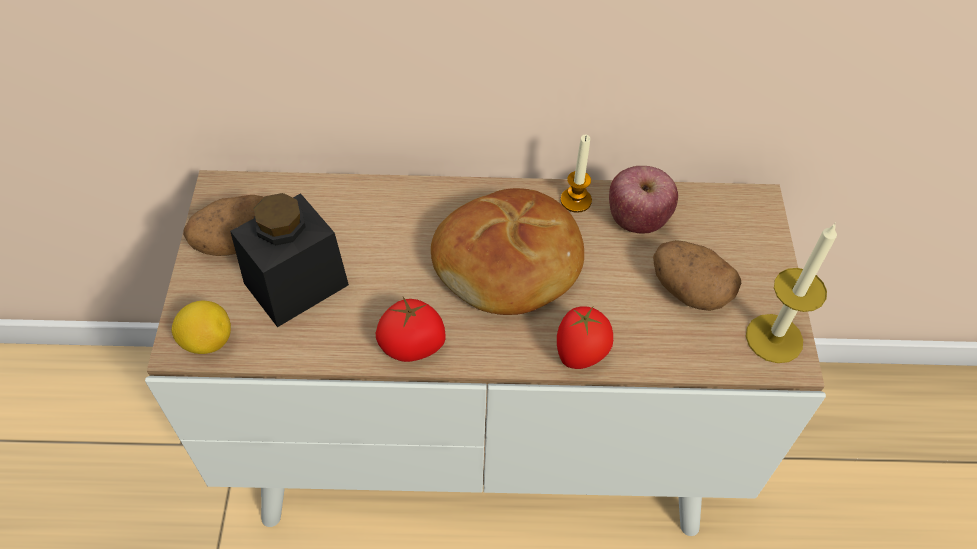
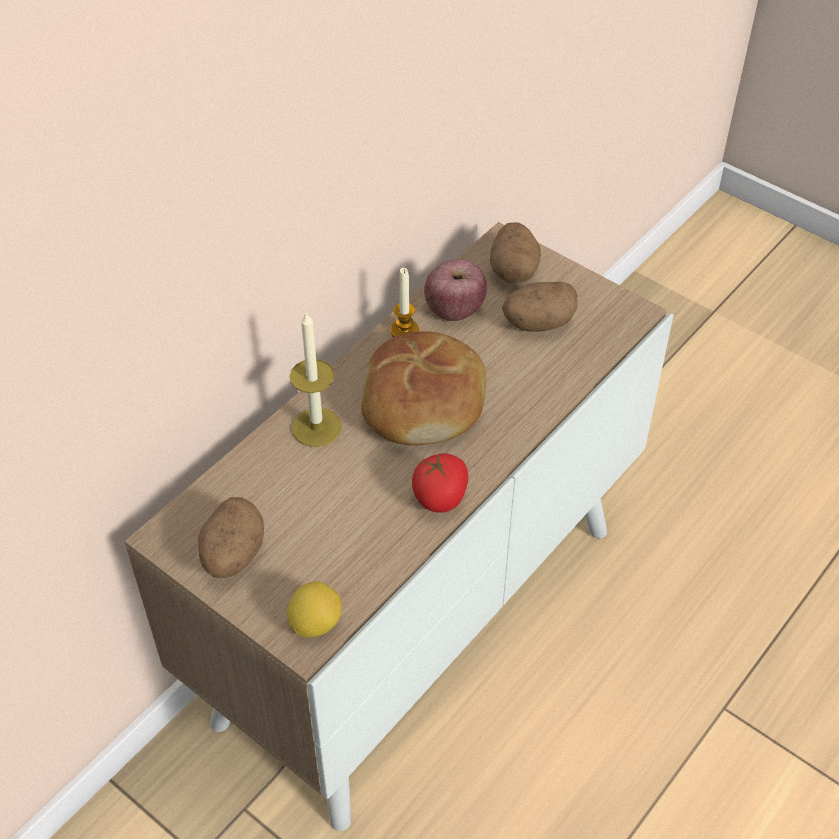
camera: 50 degrees left, 5 degrees down
(296, 284) = (315, 537): black jar -> none
(580, 355) = (536, 411): tomato -> none
(733, 231) = (513, 270): none -> potato
(774, 338) = (613, 308): candle -> candle (316, 427)

